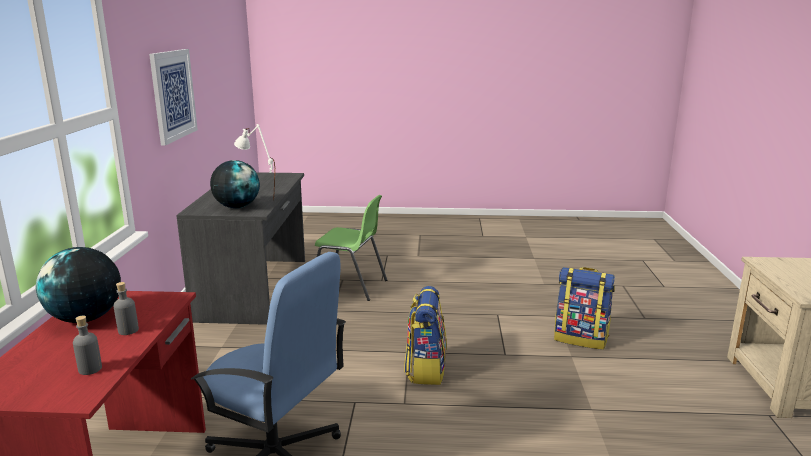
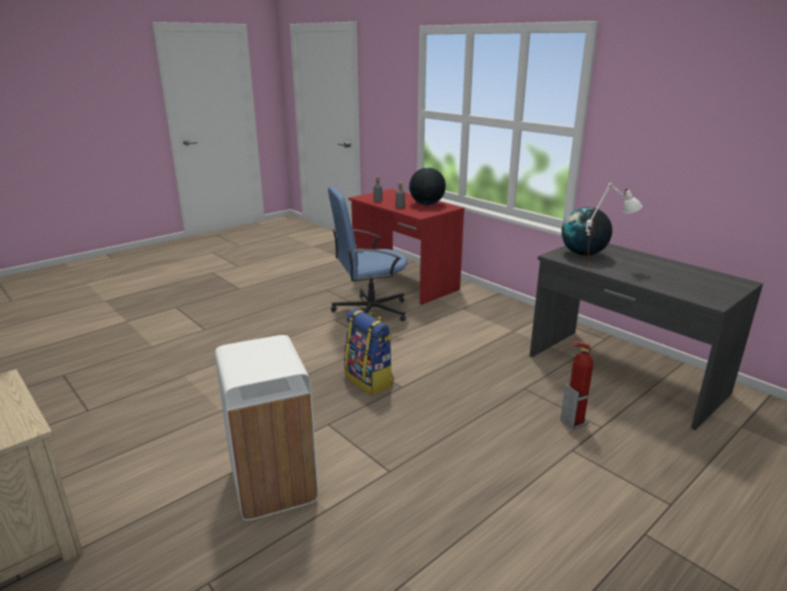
camera: 135 degrees right, 5 degrees up
(173, 95) = (699, 148): picture -> none
(350, 287) = (573, 422): green chair -> fire extinguisher
(581, 338) = (272, 485): backpack -> white trash can

